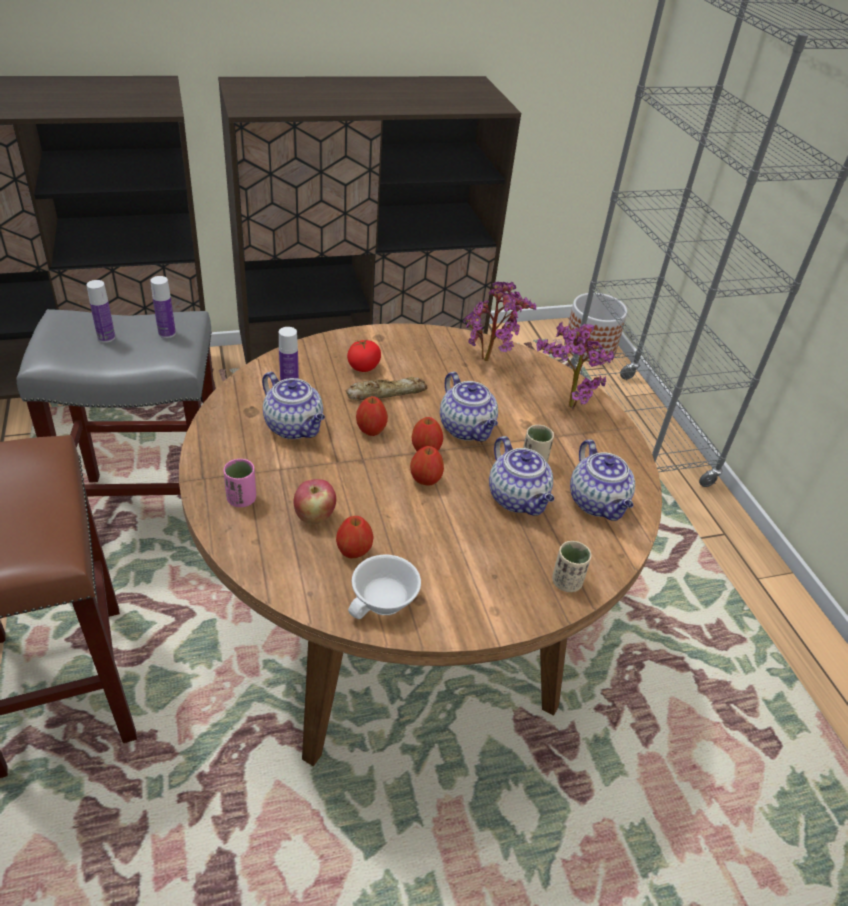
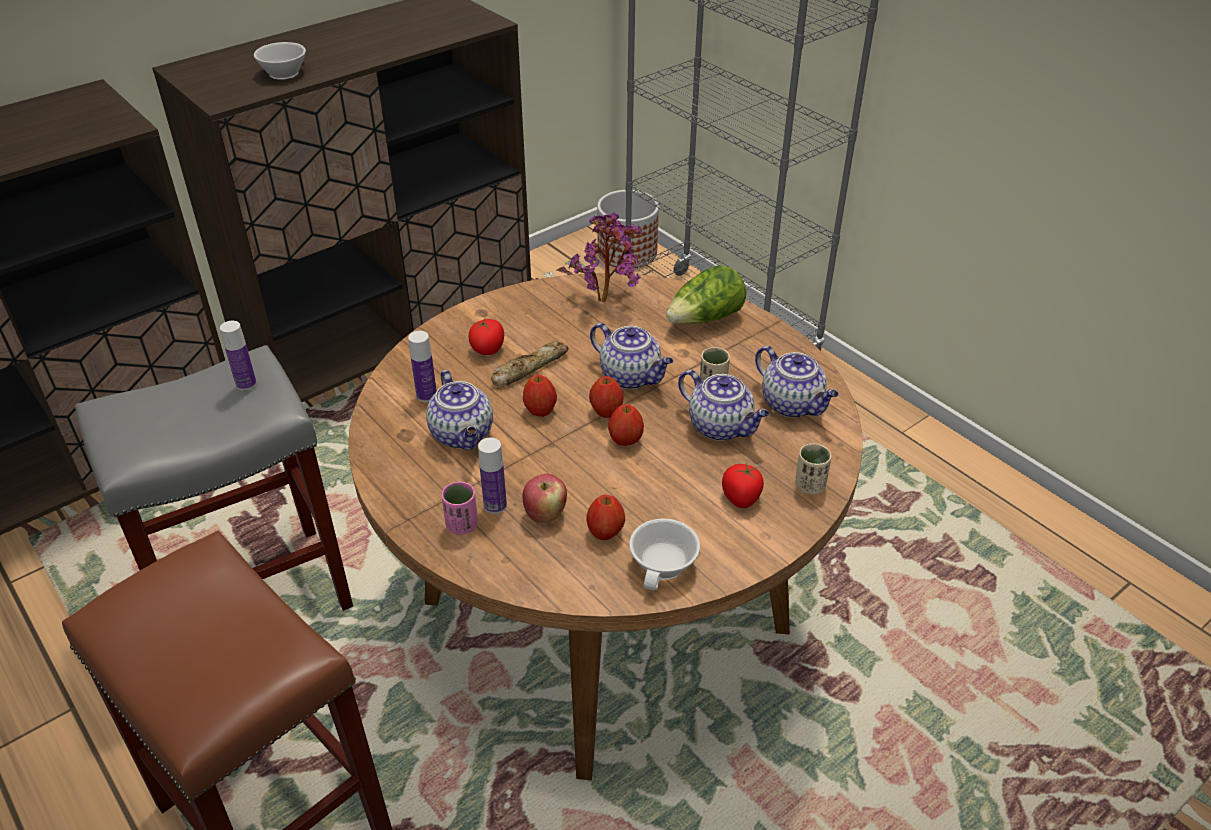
camera: 20 degrees left, 0 degrees up
(106, 337) = (177, 412): bottle -> bottle (495, 505)
(295, 427) = (463, 435): teapot -> teapot turned 45 degrees clockwise
(308, 102) = (283, 72): none -> white cup
(494, 568) = (741, 498): none -> tomato
(565, 403) = (705, 319): potted plant -> lettuce

